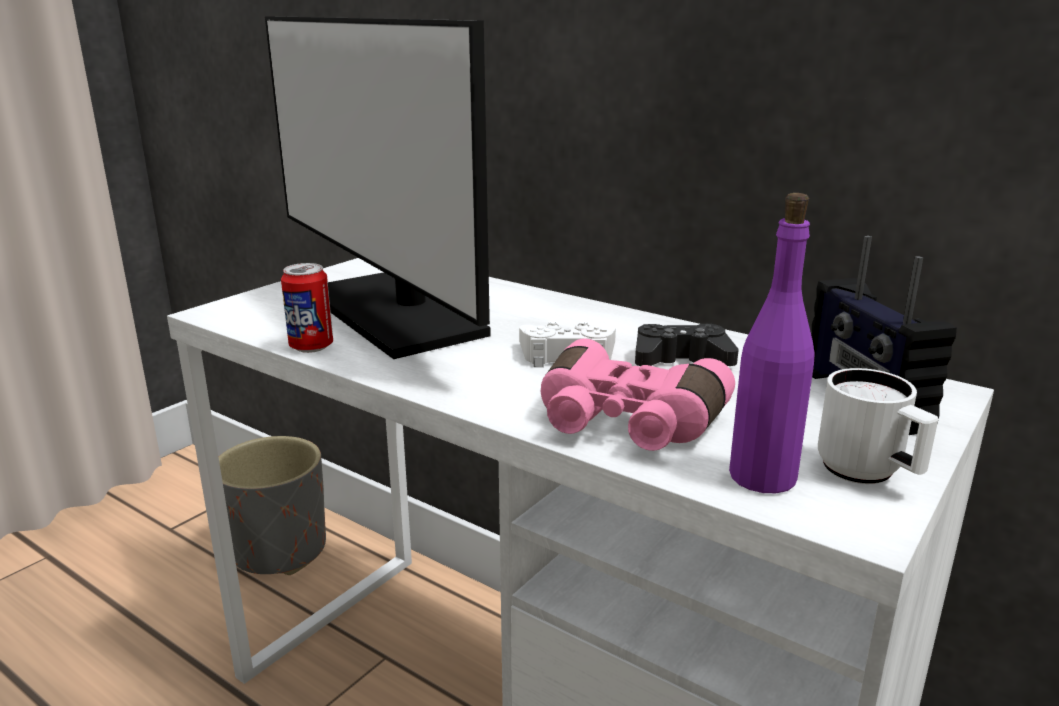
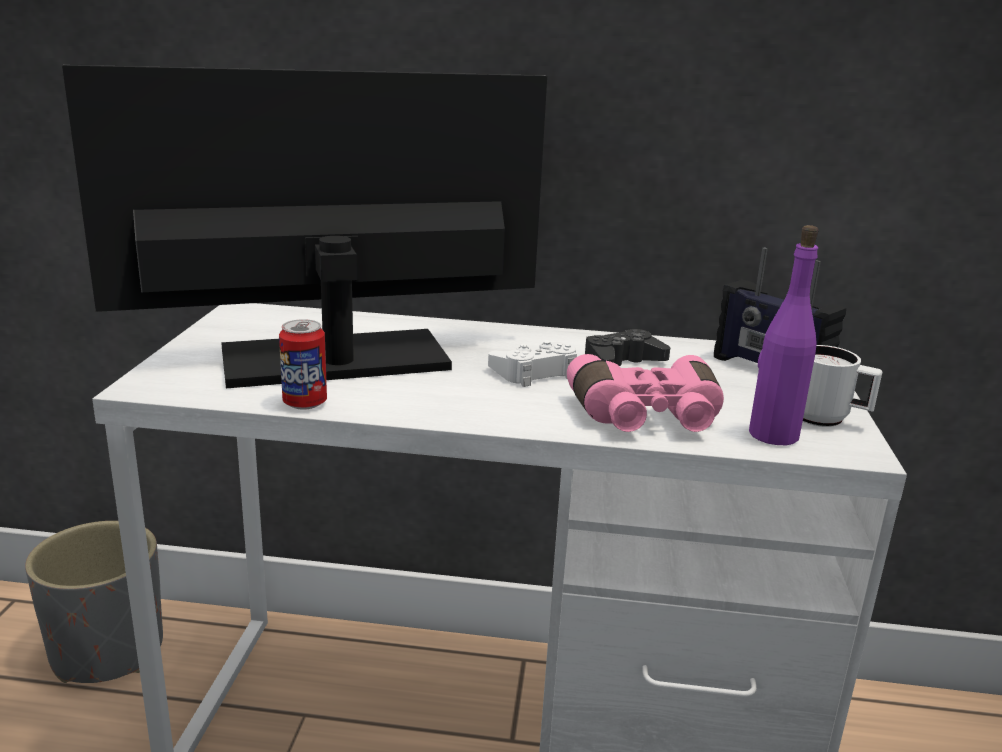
camera: 30 degrees left, 0 degrees up
(392, 313) = (335, 360): monitor -> monitor turned 135 degrees clockwise

